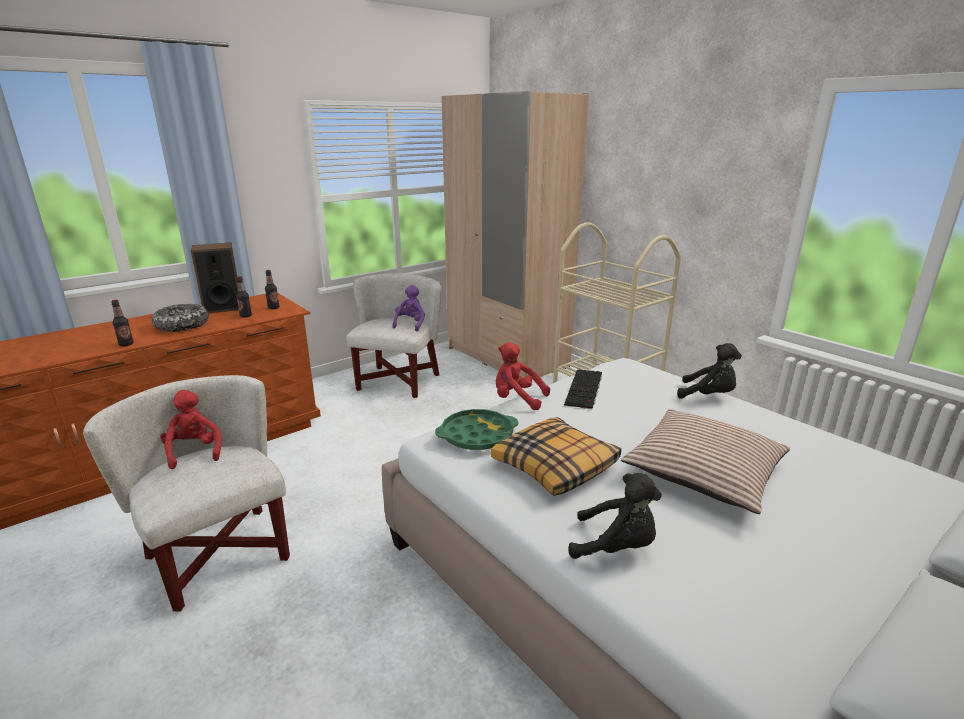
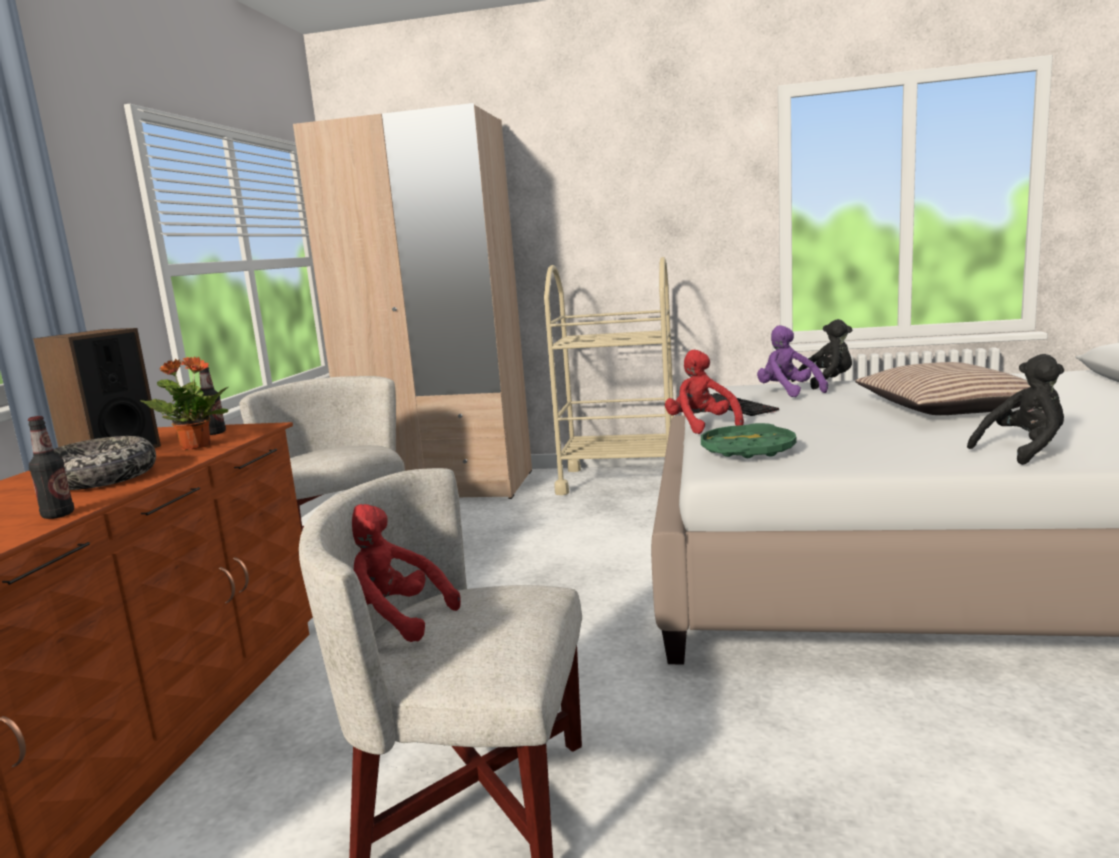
camera: 40 degrees left, 10 degrees down
(246, 316) = (195, 446): bottle -> potted plant
(410, 324) = (360, 447): purple plush toy -> purple plush toy (788, 392)
(517, 399) = (701, 426): red plush toy -> red plush toy turned 90 degrees clockwise
(555, 466) = (860, 440): pillow -> none

